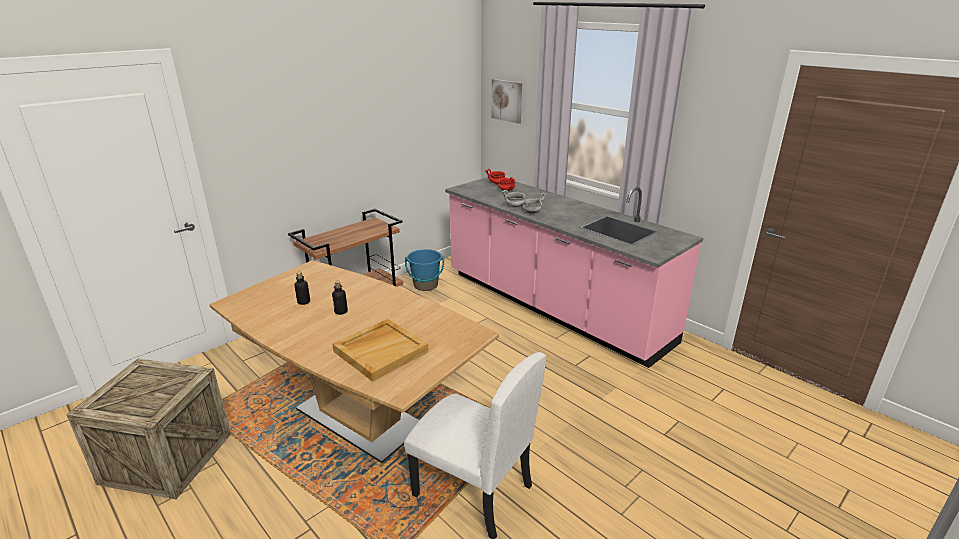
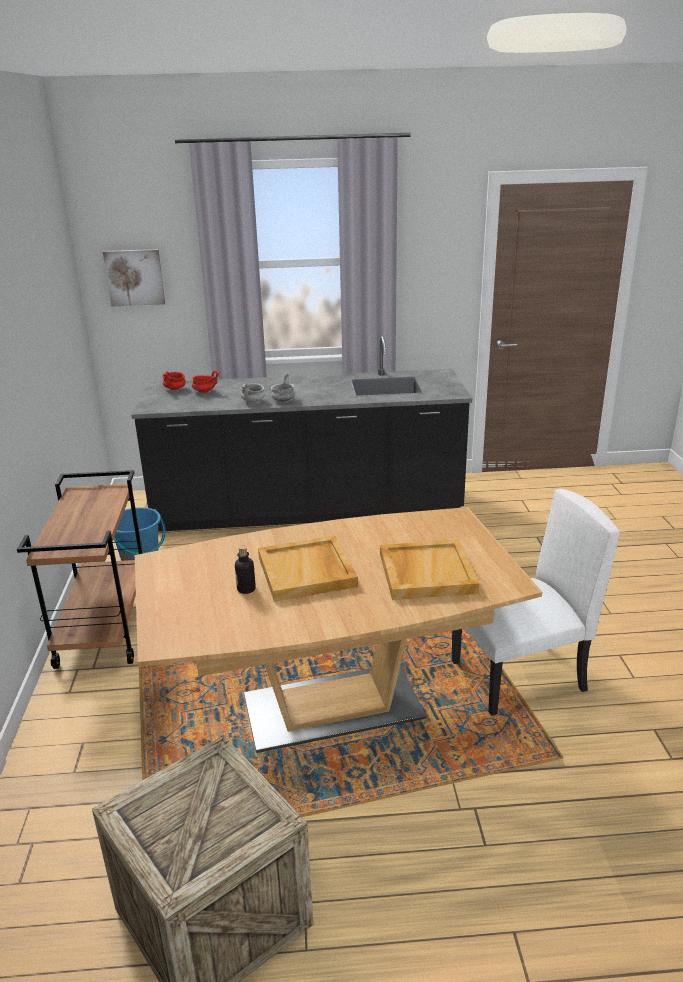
camera: 50 degrees left, 0 degrees up
(341, 311) = (307, 572): bottle -> beige tray
(553, 307) = (308, 511): pink counter -> black counter

